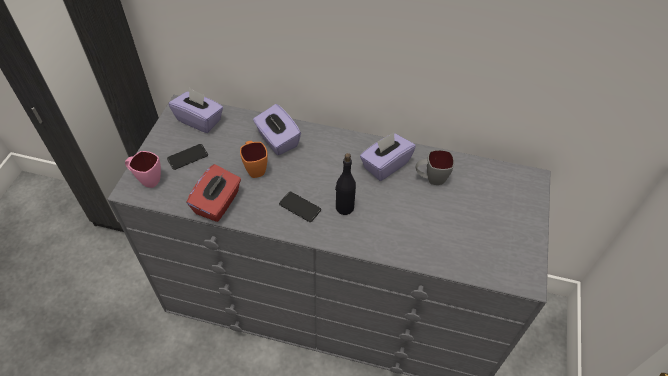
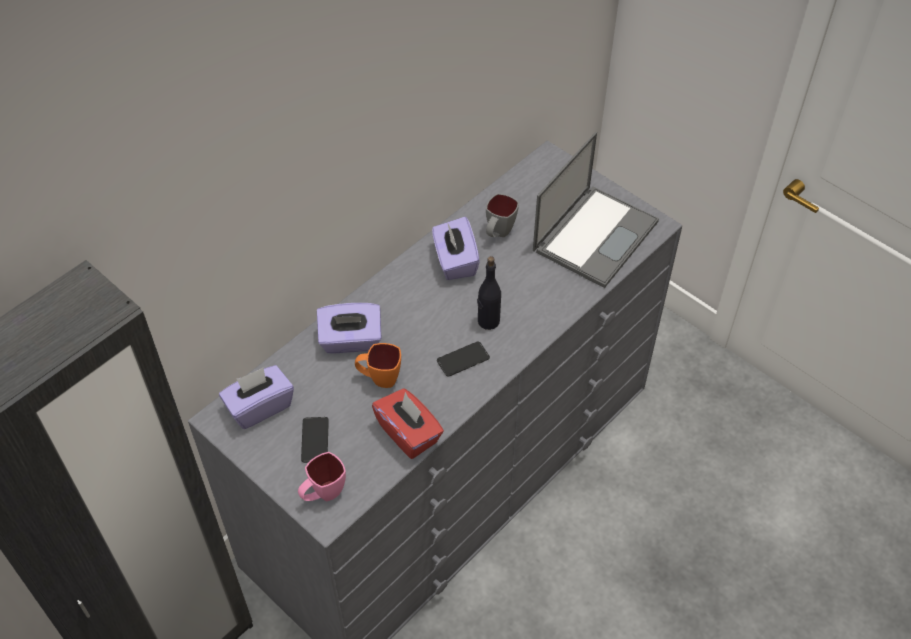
camera: 60 degrees left, 0 degrees up
(481, 241) = (596, 234): none -> laptop

